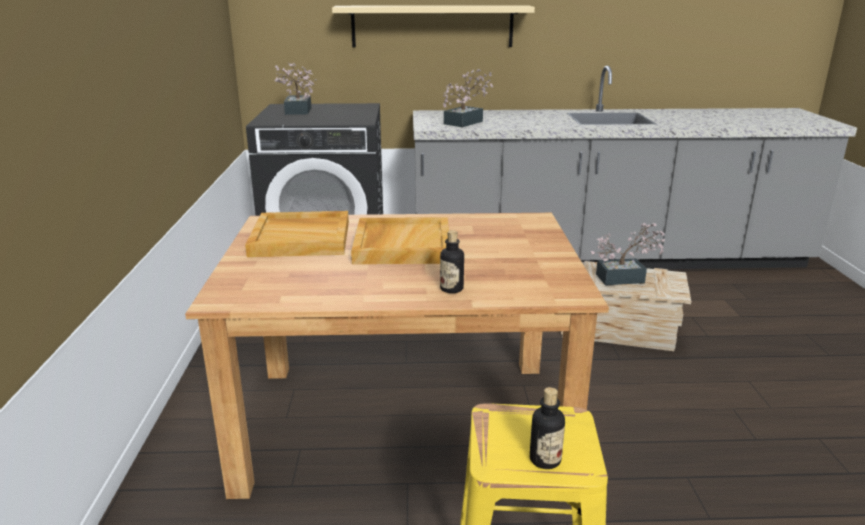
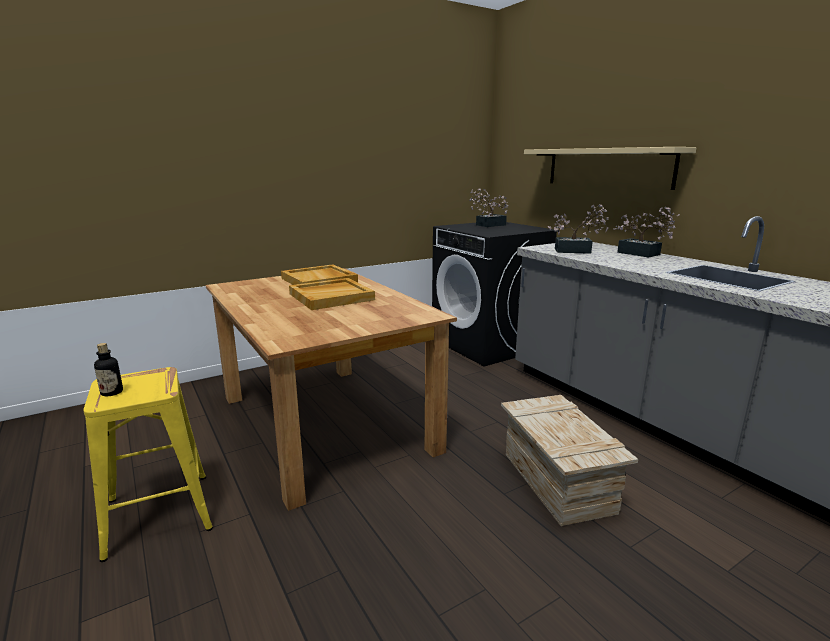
camera: 60 degrees right, 5 degrees down
(451, 289) = (268, 316): bottle -> none
(625, 278) = (561, 426): potted plant -> potted plant (642, 254)

